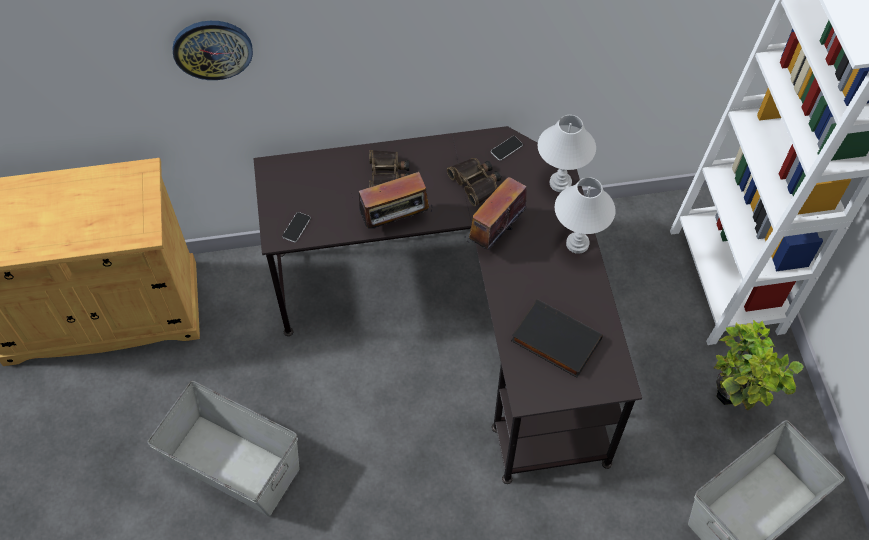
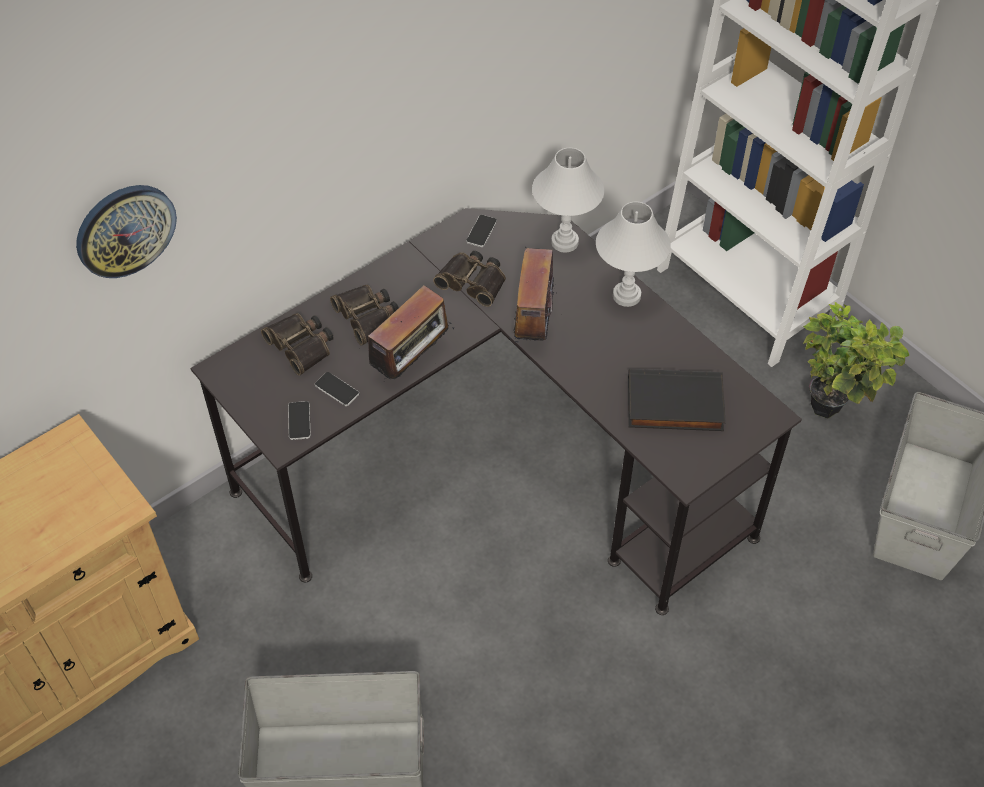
camera: 30 degrees left, 5 degrees down
(332, 175) = (302, 345): none -> binoculars
(334, 217) = (337, 389): none -> phone

